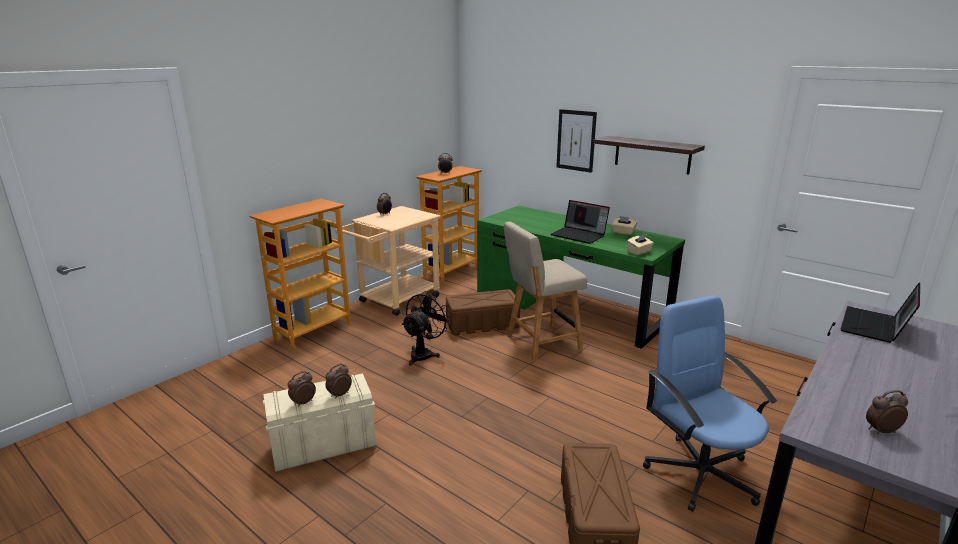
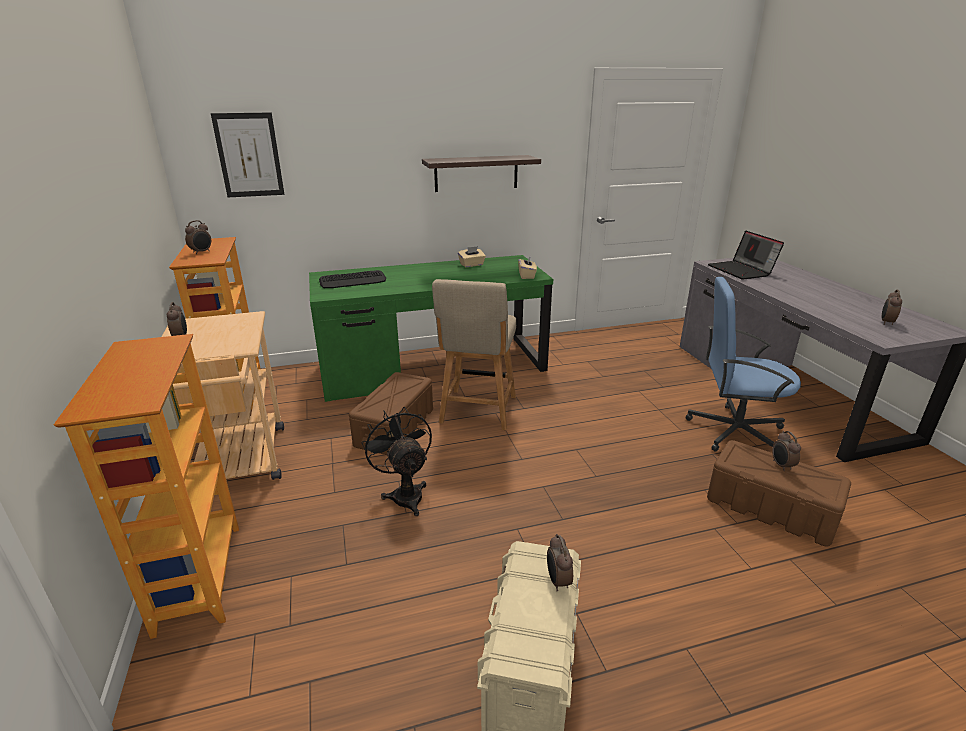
camera: 55 degrees left, 5 degrees up
(303, 402) = (551, 628): alarm clock -> alarm clock (781, 466)
(526, 217) = (353, 281): none -> keyboard
(576, 140) = (379, 171): picture -> picture (249, 155)
(579, 235) = (448, 279): laptop -> none

